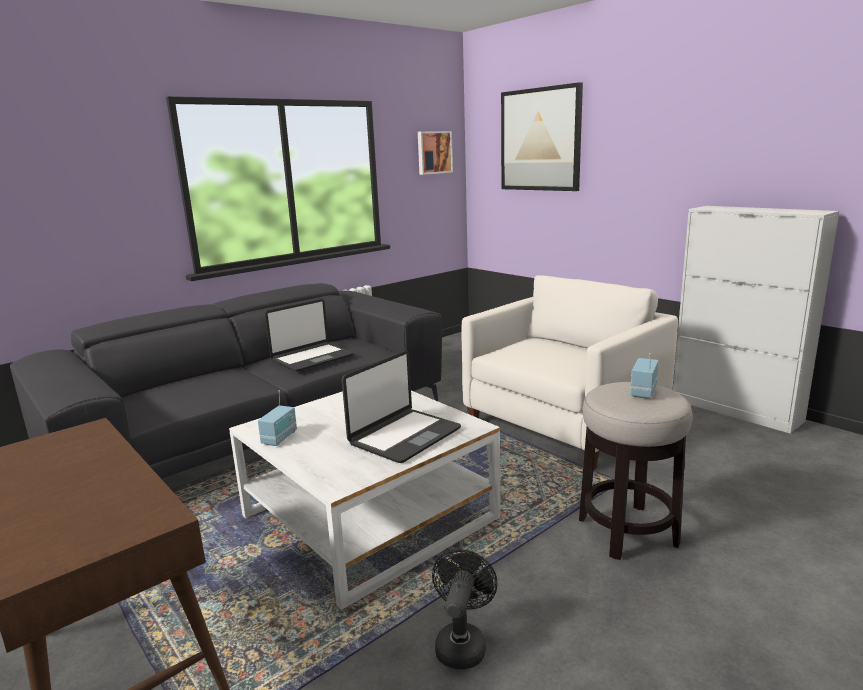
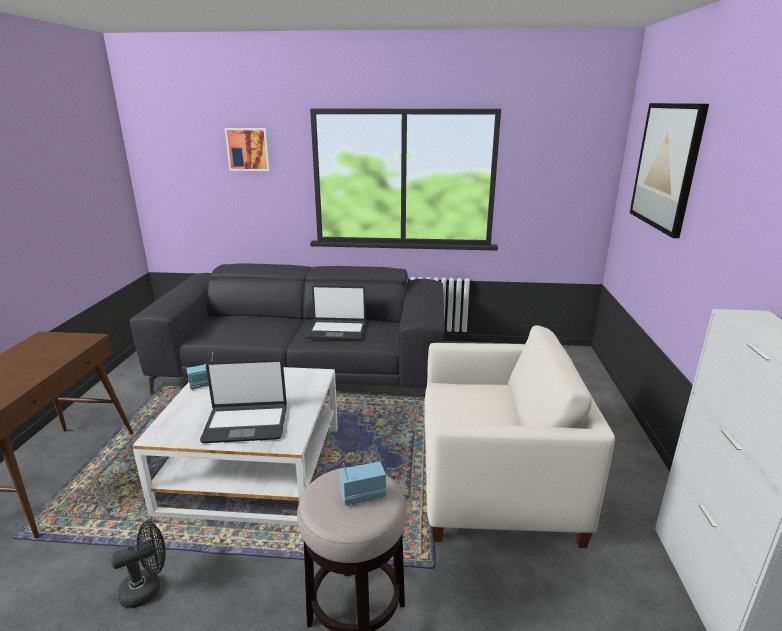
camera: 45 degrees right, 5 degrees up
(434, 152) = (574, 161): picture -> picture (248, 149)

